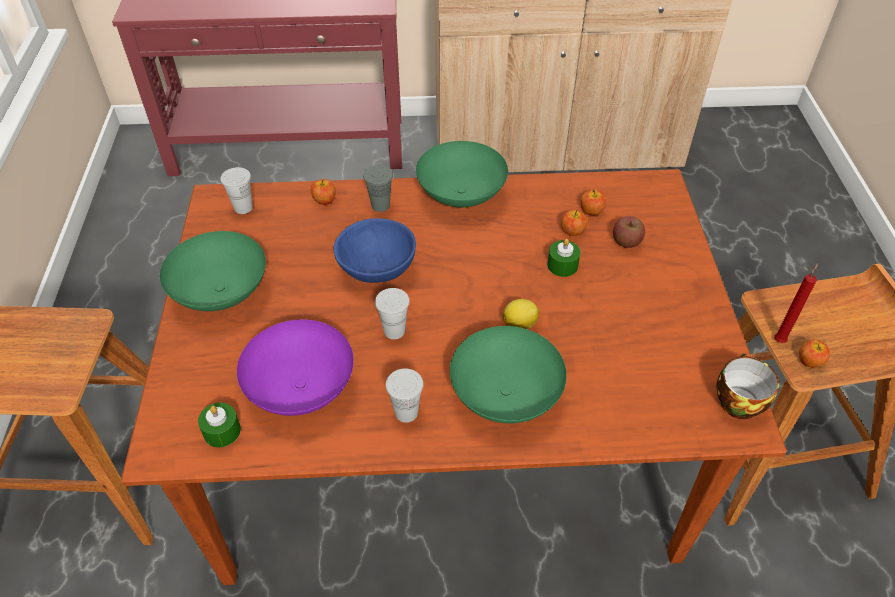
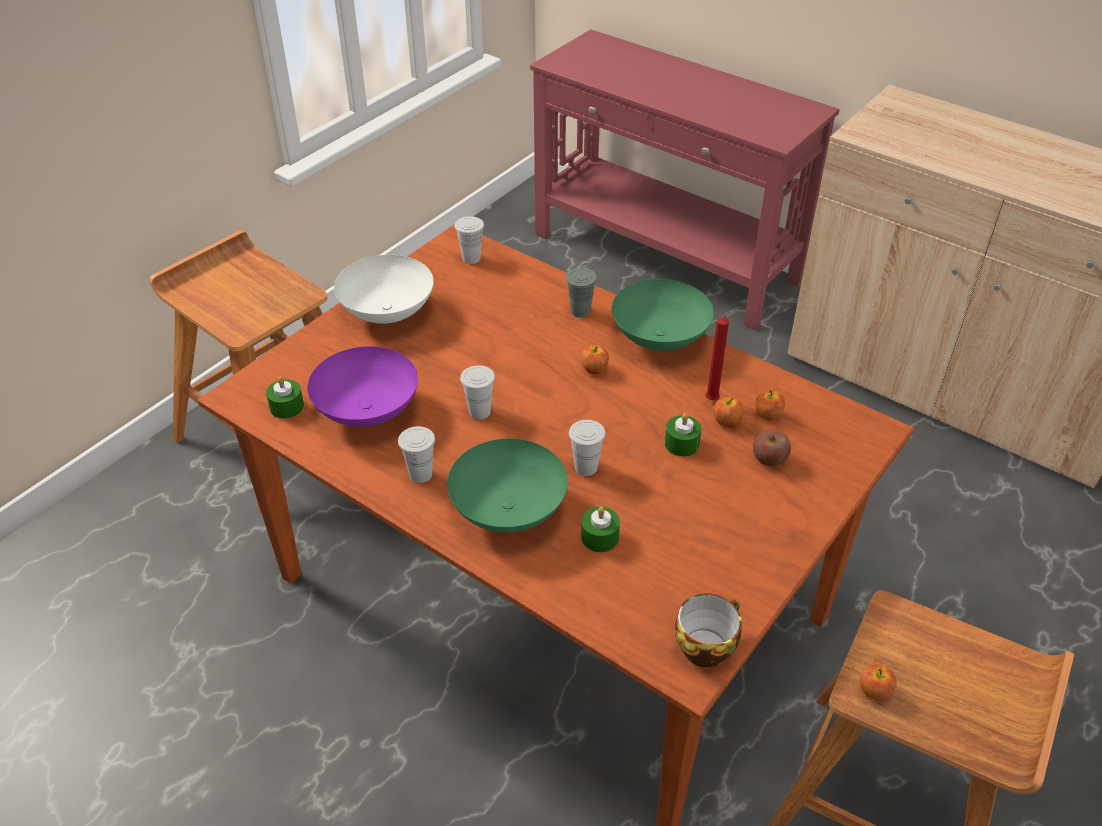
camera: 40 degrees right, 5 degrees down
(222, 292) = (389, 312): green bowl -> white bowl
(324, 200) = (539, 284): apple -> apple (594, 369)
(377, 271) = (518, 361): blue bowl -> none
(520, 325) = (586, 467): lemon -> white cup
(588, 371) = (599, 537): none -> green candle
(780, 340) = (865, 653): red candle -> red candle (714, 399)

